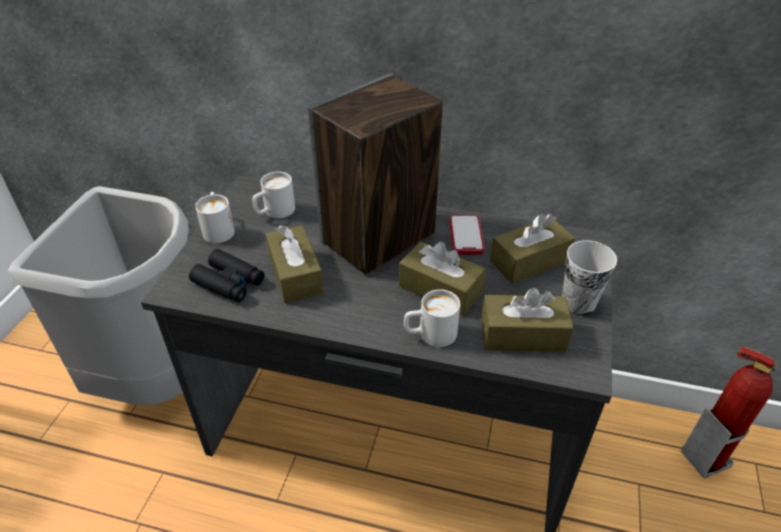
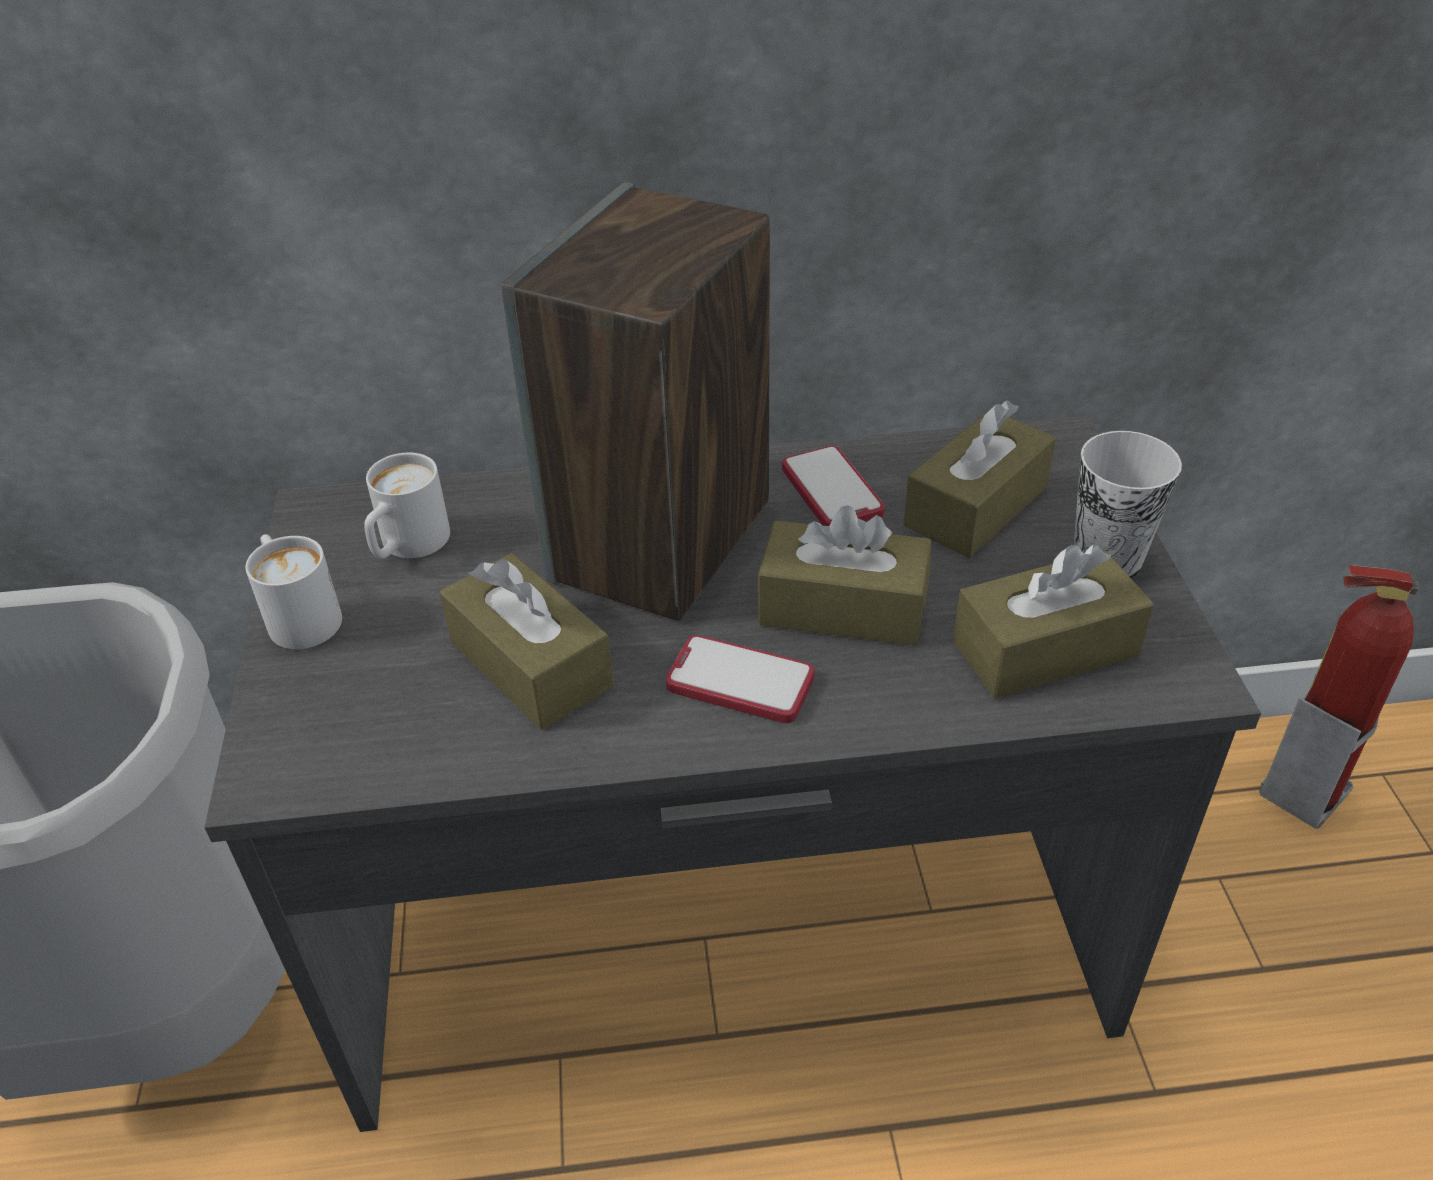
camera: 20 degrees left, 0 degrees up
(229, 282) = (391, 722): black binoculars -> none
(377, 308) = (740, 682): none -> phone
(430, 335) = (874, 702): white mug -> none

